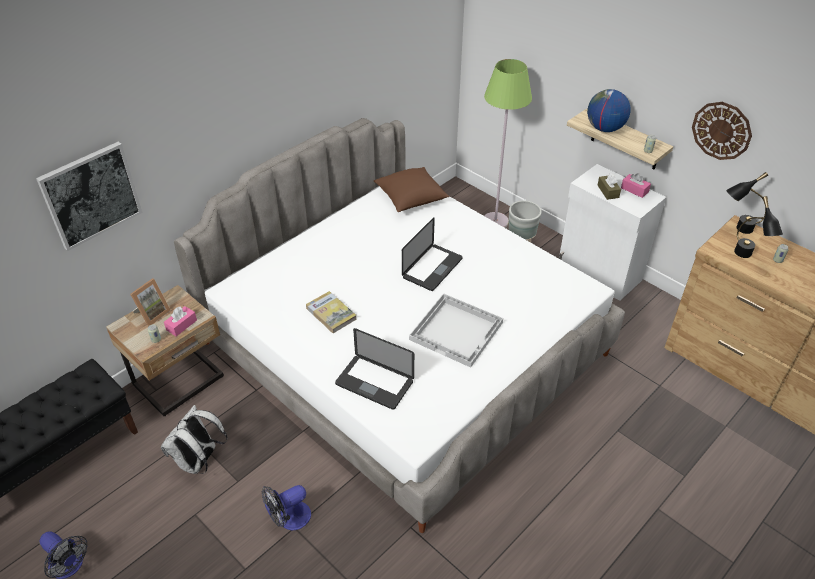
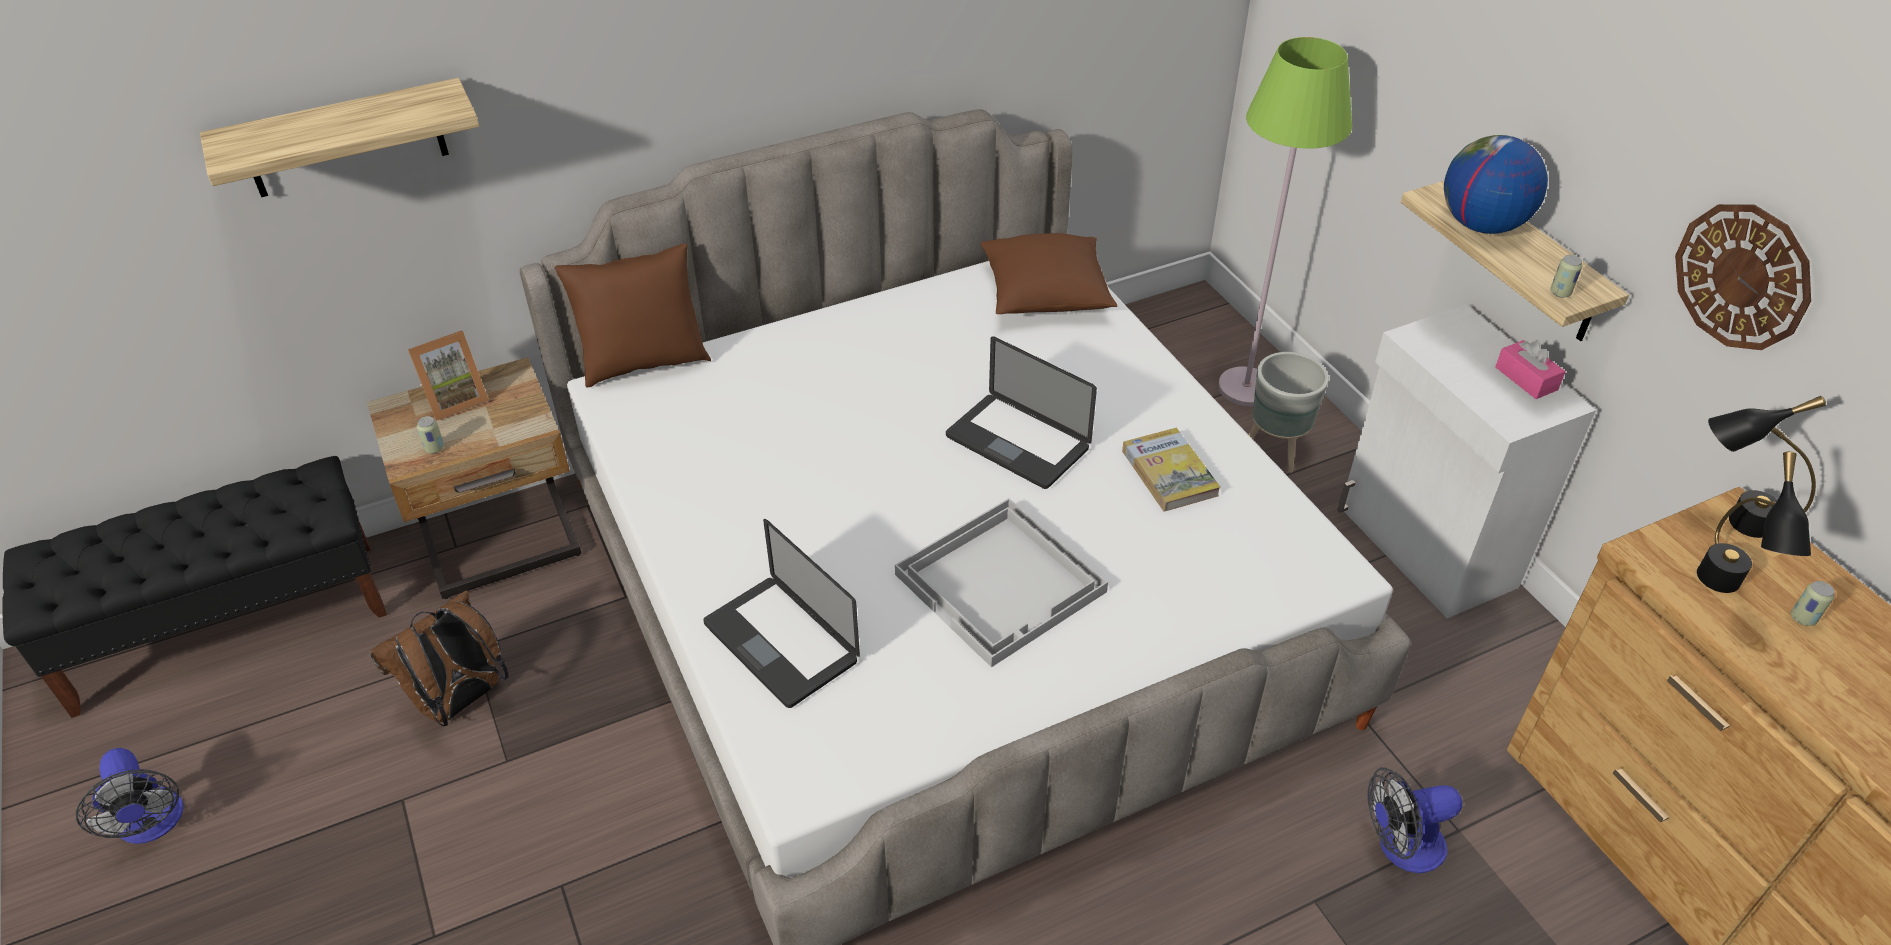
camera: 20 degrees right, 0 degrees up
(91, 195) = (344, 139): picture -> shelf
(181, 325) = (492, 433): pink tissue box -> none
(199, 461) = (460, 702): white backpack -> brown backpack
(238, 273) = (644, 362): none -> brown pillow
(289, 519) = (560, 865): fan -> fan (1400, 847)
(331, 313) = (771, 482): book -> book (1169, 473)
(432, 268) = (1017, 443): laptop -> laptop turned 75 degrees clockwise
(608, 191) = (1461, 368): brown tissue box -> none

